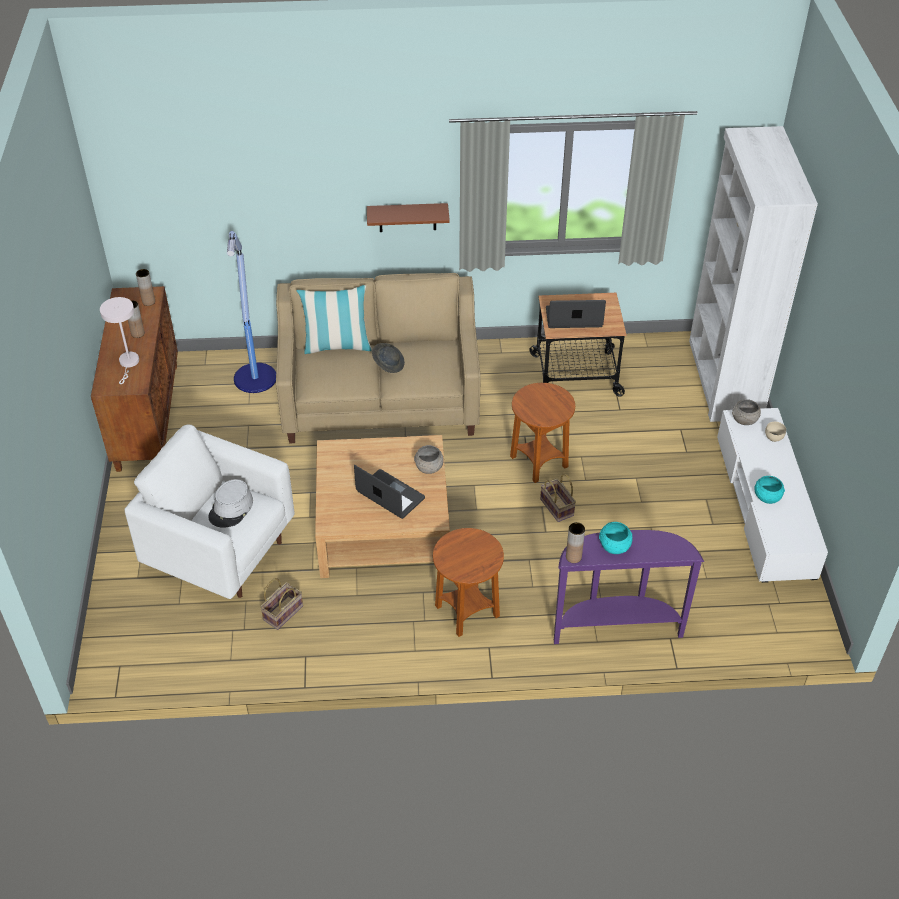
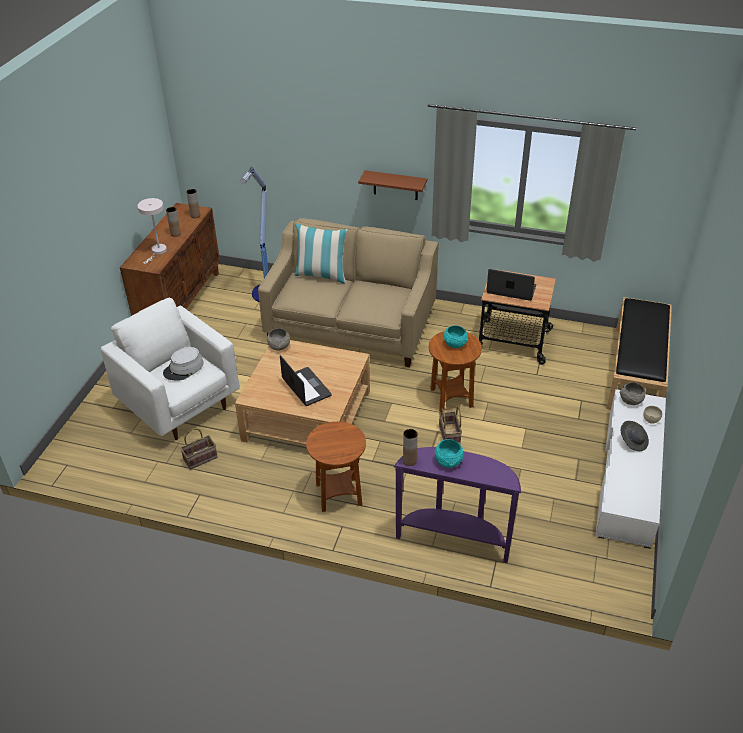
camera: 20 degrees right, 5 degrees down
(388, 364) = (352, 294): grey hat -> grey hat (633, 441)
(429, 467) = (347, 374): grey bowl -> grey bowl (279, 346)
(724, 379) = (636, 371): white bookcase -> black bench
(766, 497) = (623, 465): turquoise bowl -> turquoise bowl (455, 344)

